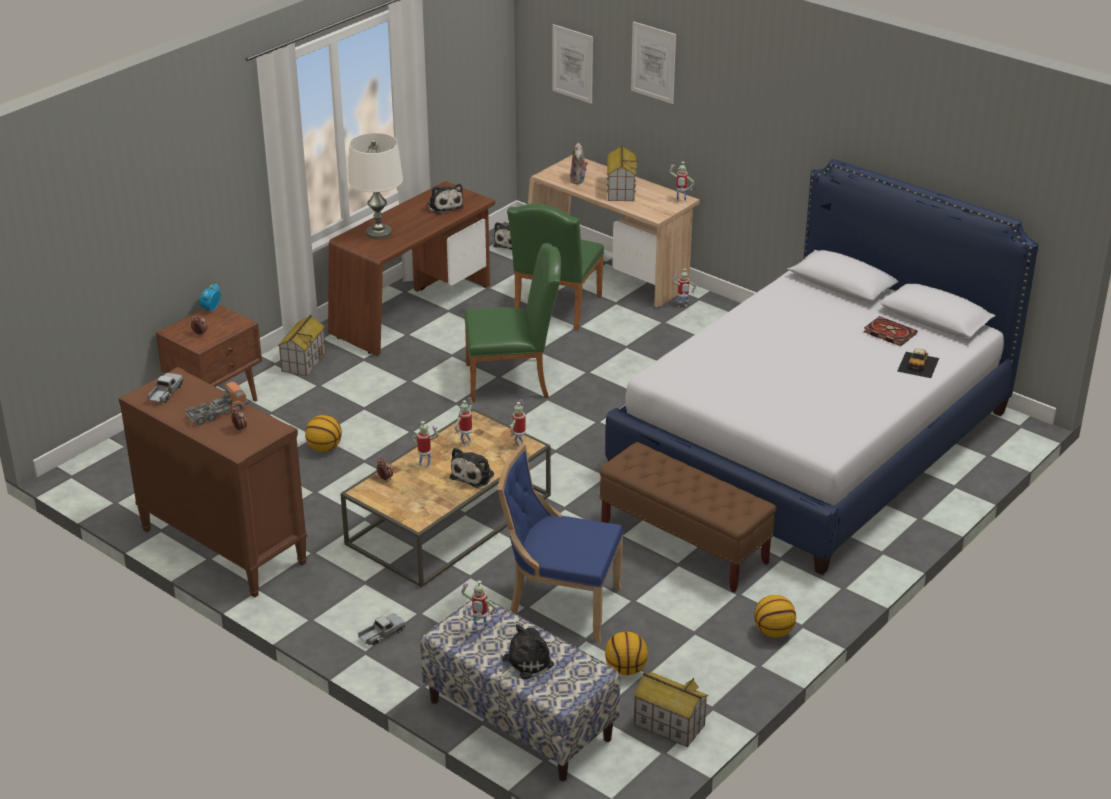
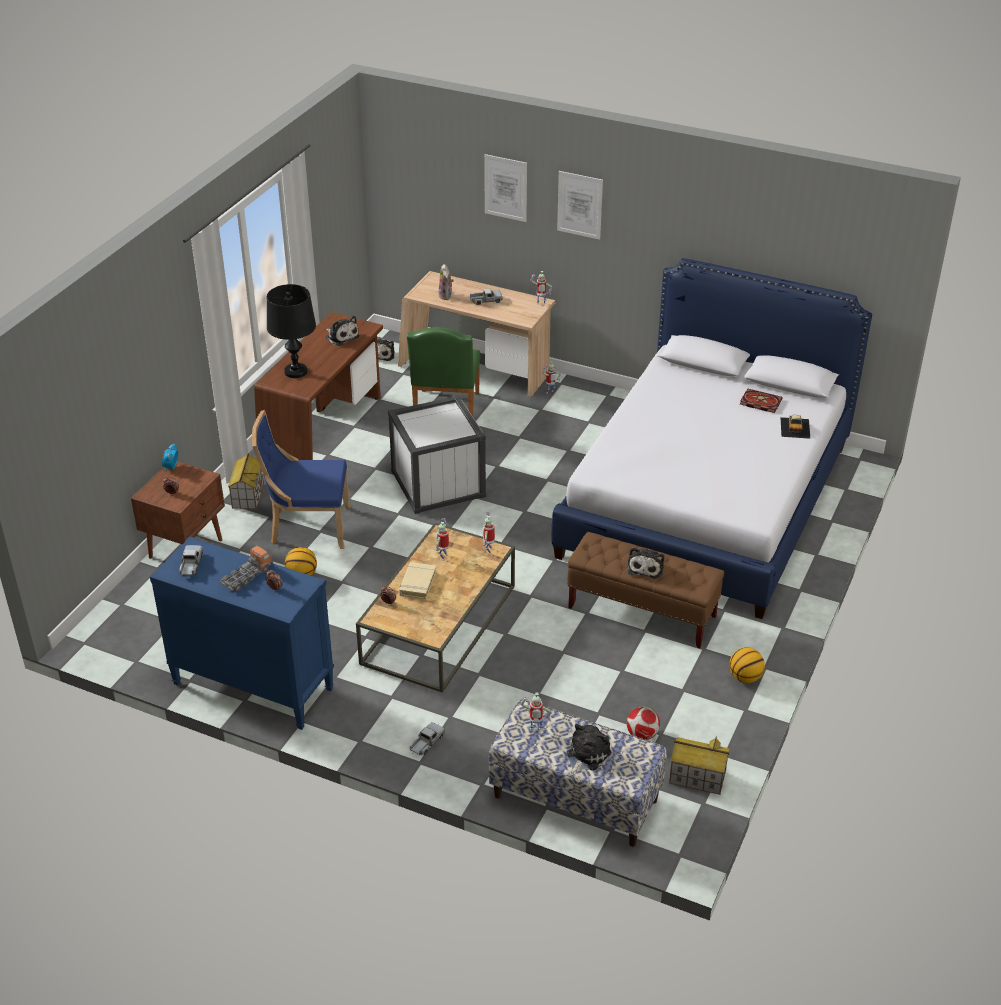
camera: 15 degrees left, 5 degrees up
(222, 546) = (252, 686): brown dresser -> blue dresser
(378, 233) = (295, 371): white table lamp -> black table lamp
(425, 465) = (417, 583): toy robot -> beige book
(474, 475) = (463, 586): plush toy -> plush toy (646, 567)
(514, 380) = (438, 484): green chair -> white storage box
(560, 605) = (564, 686): blue chair -> blue chair (307, 527)
(572, 63) = (425, 193): picture -> picture (579, 205)
(620, 190) = (486, 301): toy house -> toy truck
(625, 669) = (642, 734): basketball -> football

